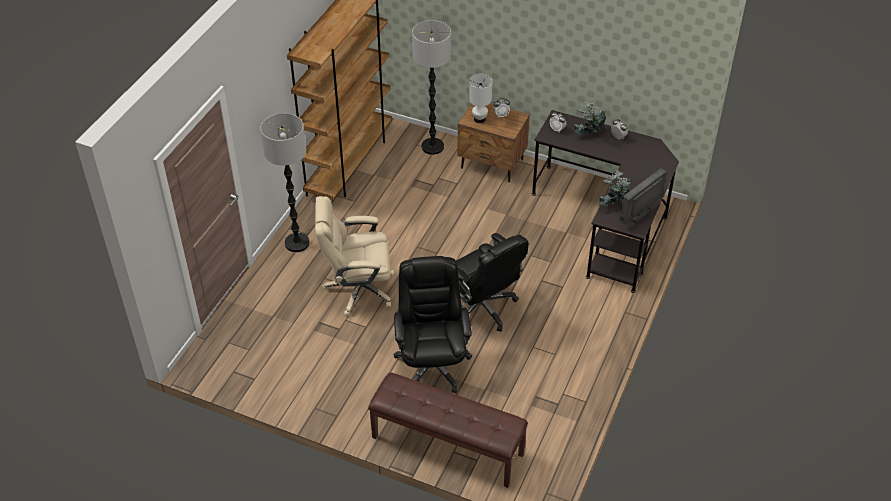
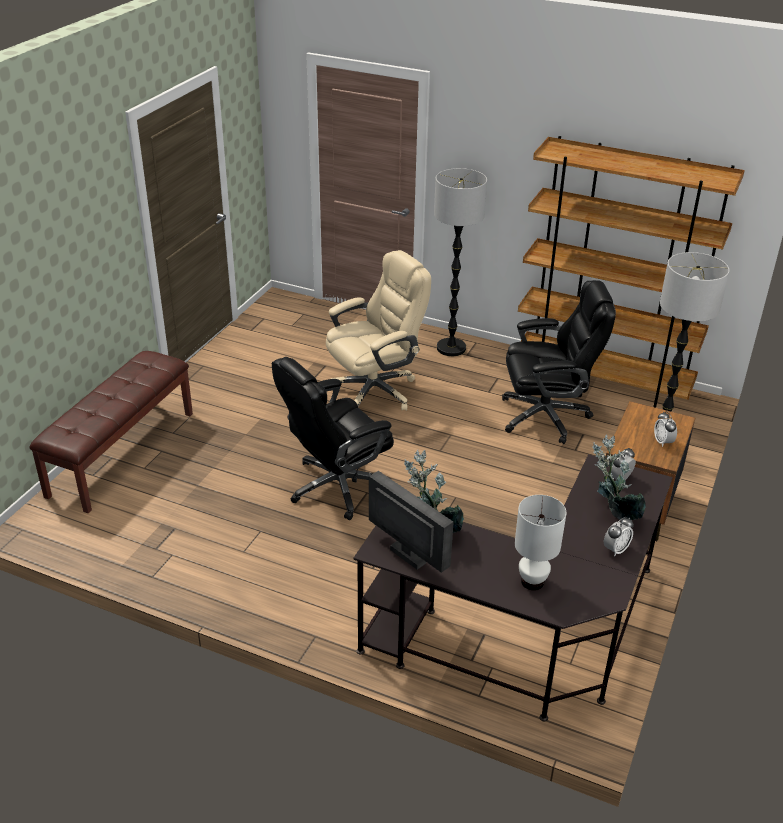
camera: 90 degrees right, 10 degrees down
(358, 289) = (375, 390): beige office chair -> beige office chair turned 60 degrees clockwise
(432, 364) = (247, 444): black office chair -> black office chair (546, 416)
(480, 119) = (646, 421): white table lamp -> white table lamp (532, 582)

